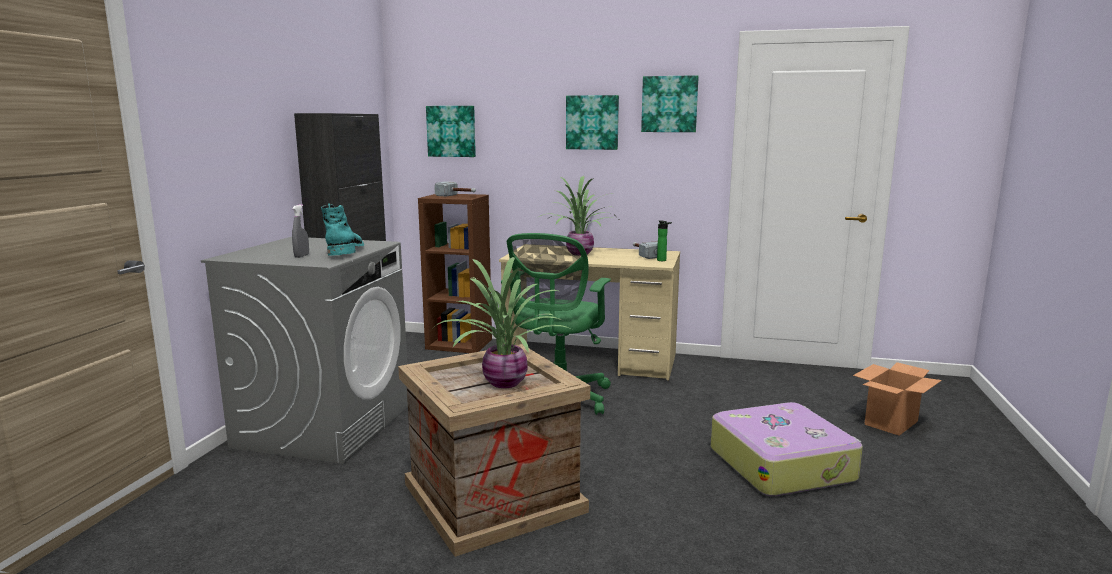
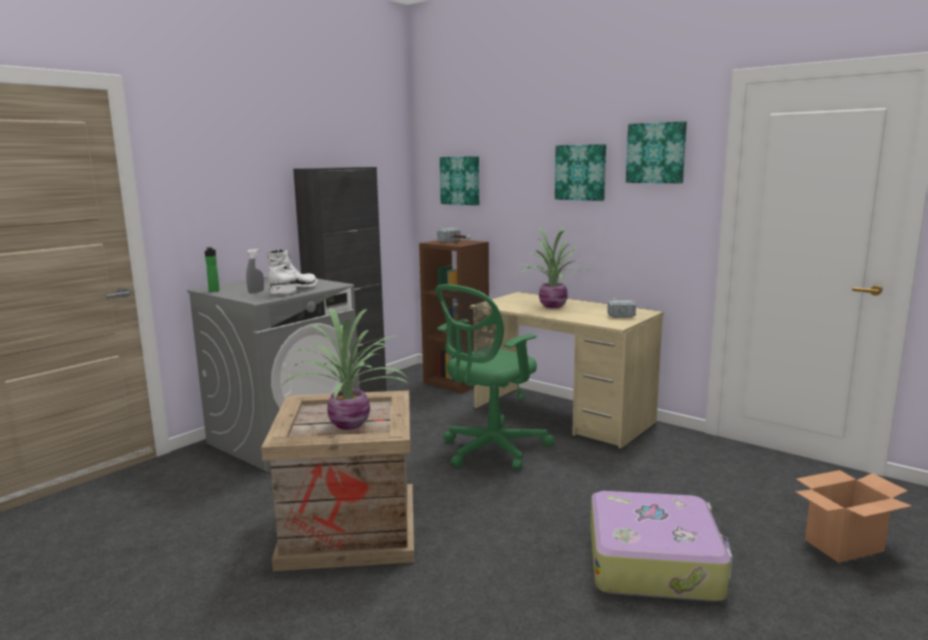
camera: 25 degrees right, 0 degrees up
(345, 251) = (295, 290): turquoise boot -> white boot
(663, 260) = (625, 320): bottle -> bottle (214, 291)

